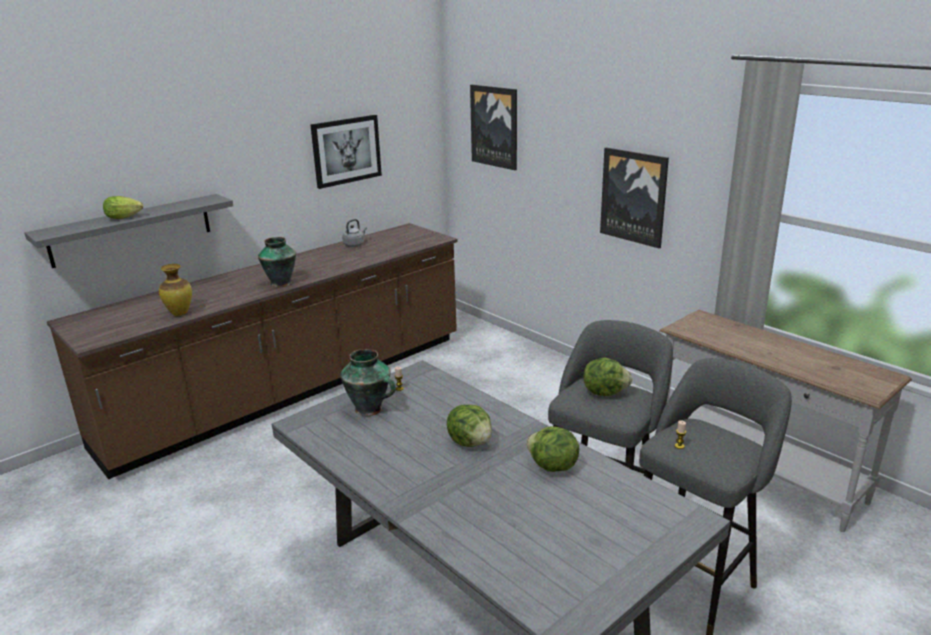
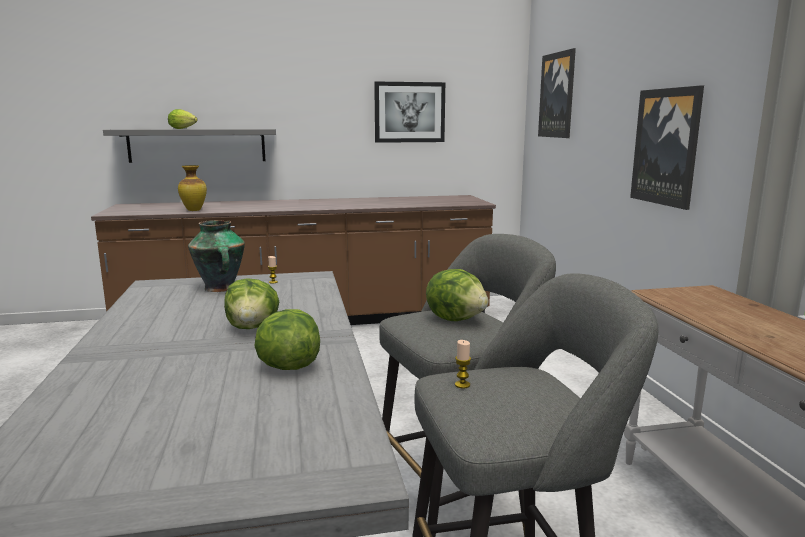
camera: 30 degrees right, 10 degrees down
(281, 283) = (296, 207): vase -> none
(355, 244) = (398, 199): grey kettle -> none

